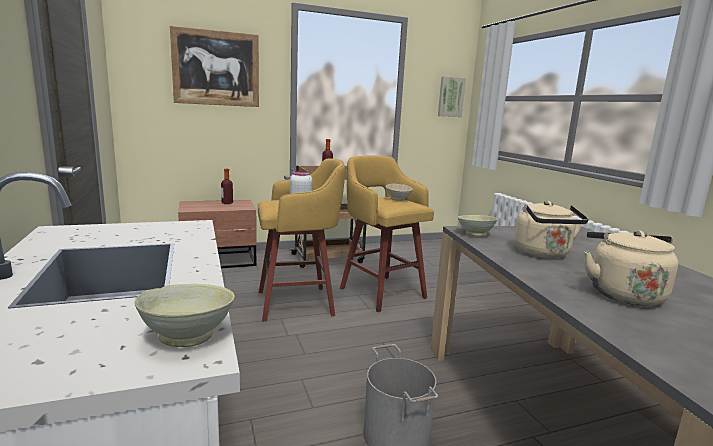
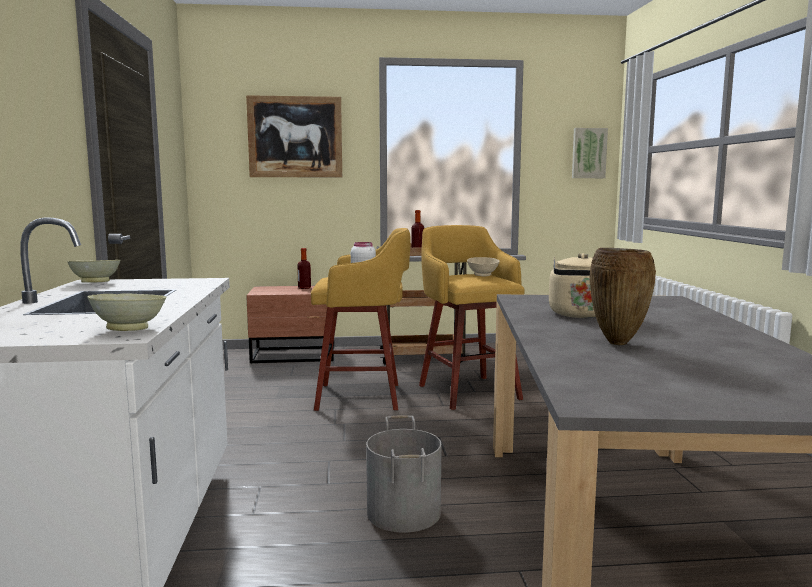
camera: 15 degrees right, 5 degrees down
(475, 234) = (524, 300): beige bowl -> beige bowl (96, 282)
(622, 293) = (619, 343): beige kettle -> brown vase

